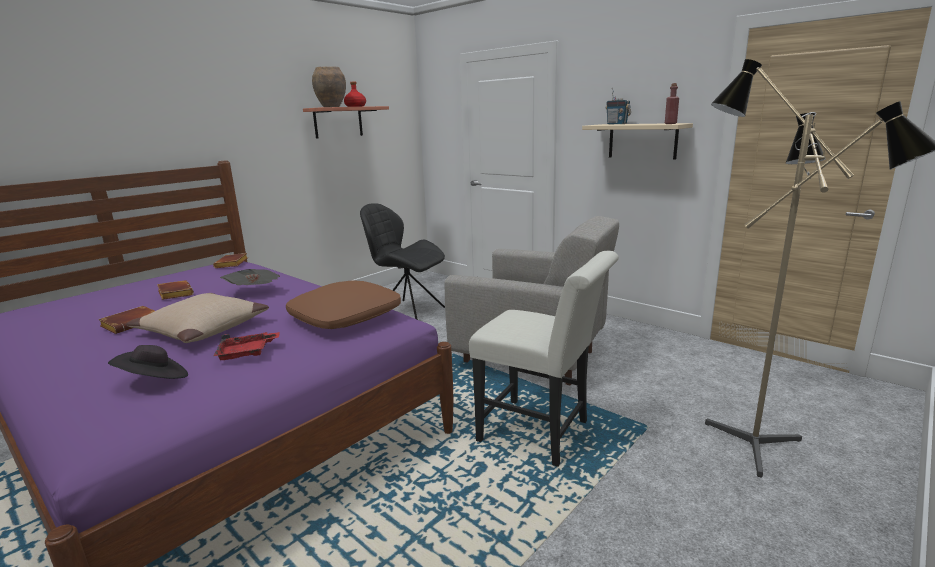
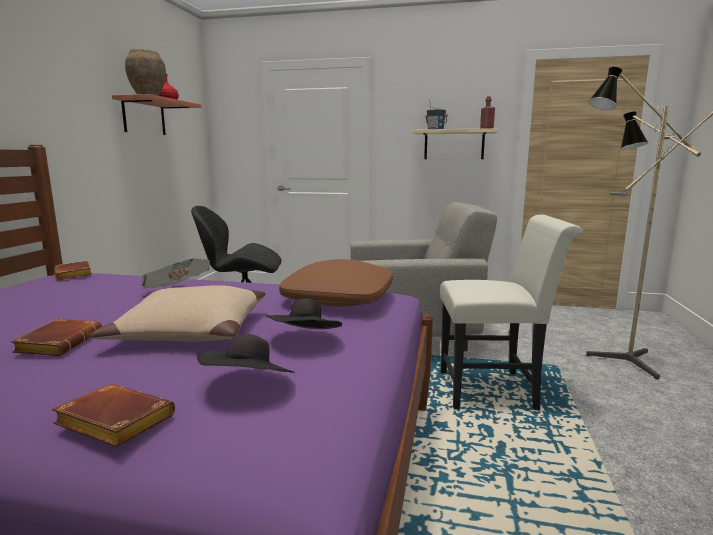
camera: 30 degrees left, 5 degrees down
(174, 294) = (55, 307): brown book -> brown book (111, 423)
(246, 353) = (305, 340): red tray -> black hat

